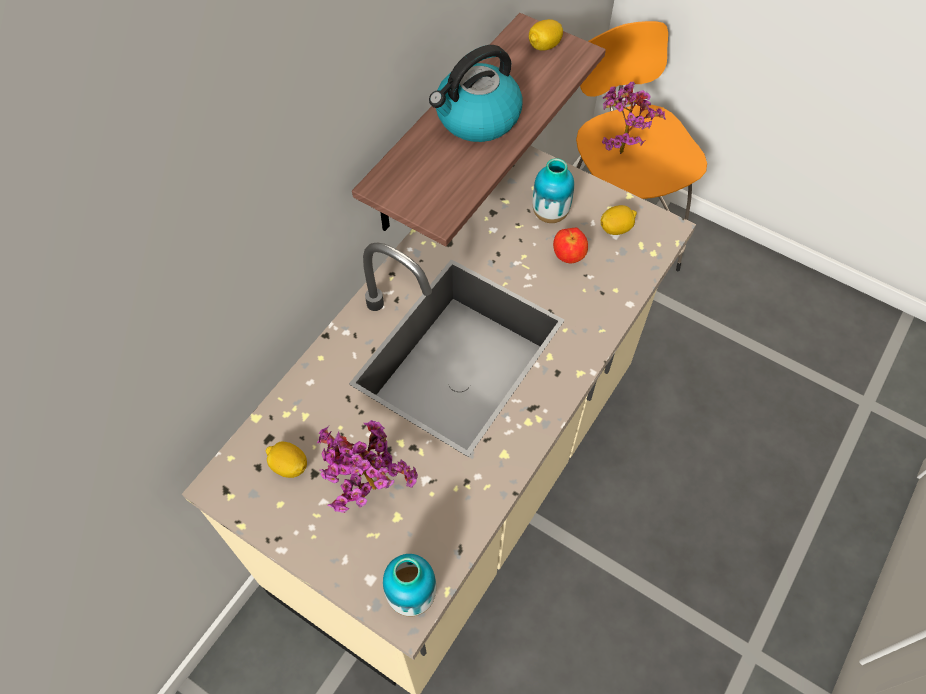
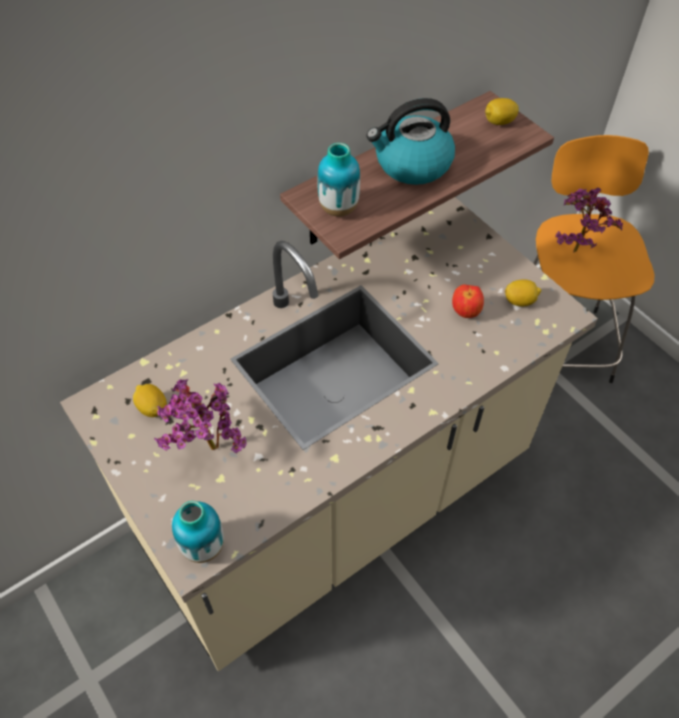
camera: 20 degrees right, 5 degrees down
(550, 214) = (464, 272): vase -> vase (338, 208)

